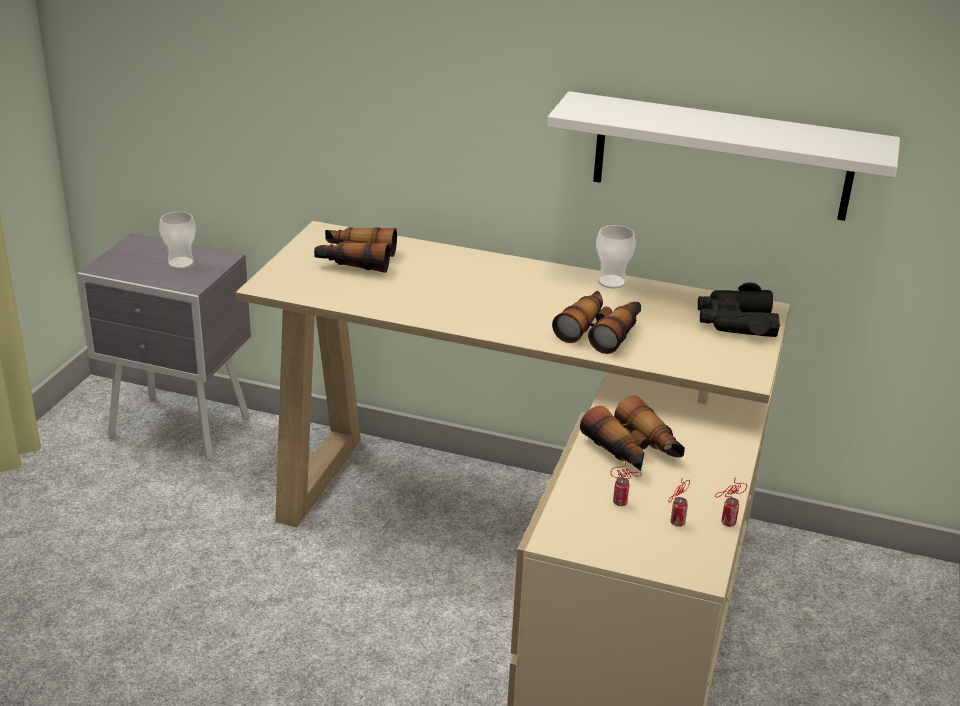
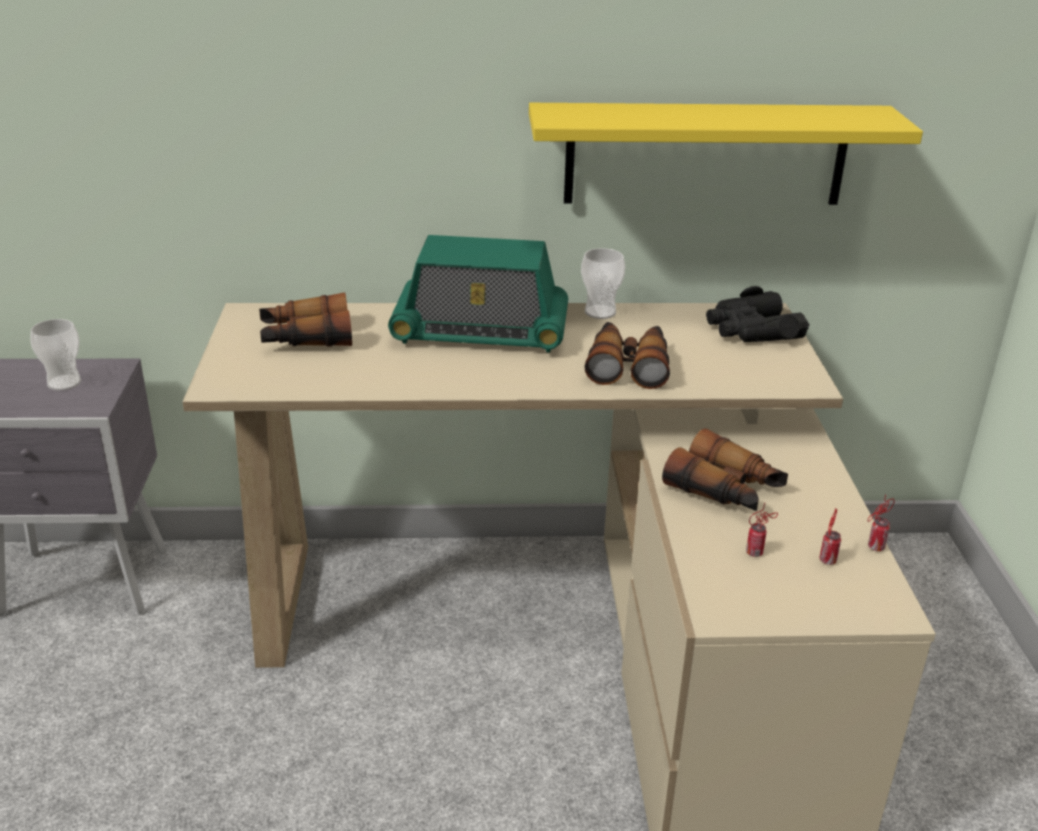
camera: 20 degrees left, 0 degrees up
(497, 280) = (480, 332): none -> radio
(722, 157) = (706, 154): white shelf -> yellow shelf

